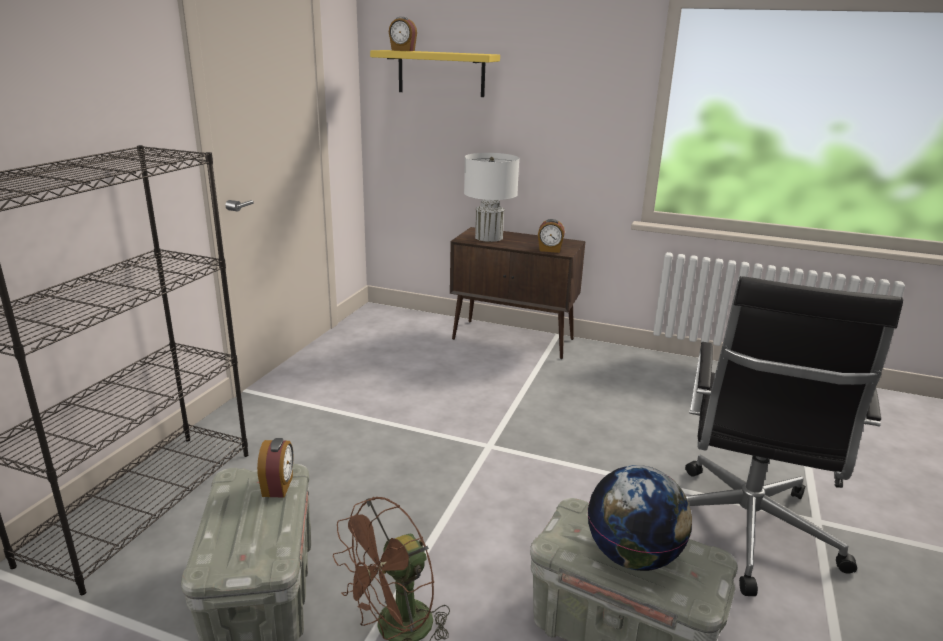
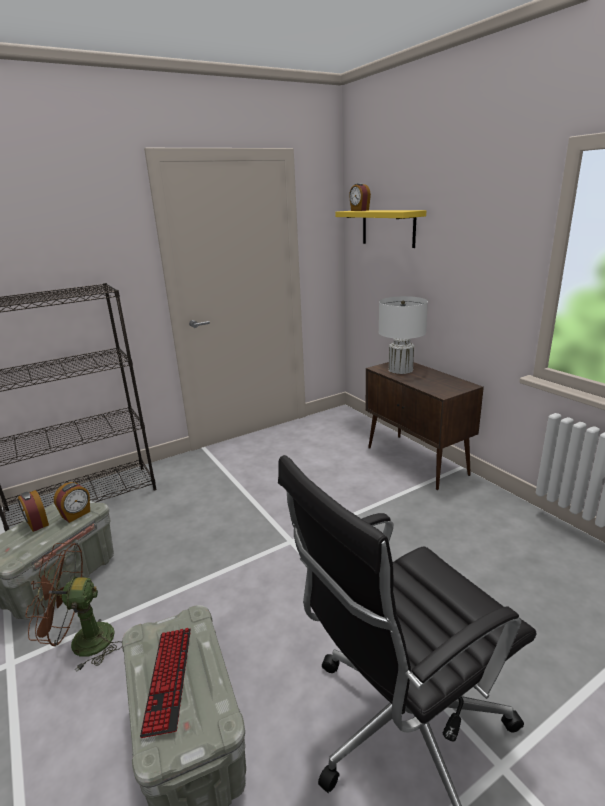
camera: 40 degrees right, 0 degrees up
(550, 250) = (433, 389): alarm clock -> alarm clock (37, 523)
(633, 556) = (168, 679): globe -> keyboard

